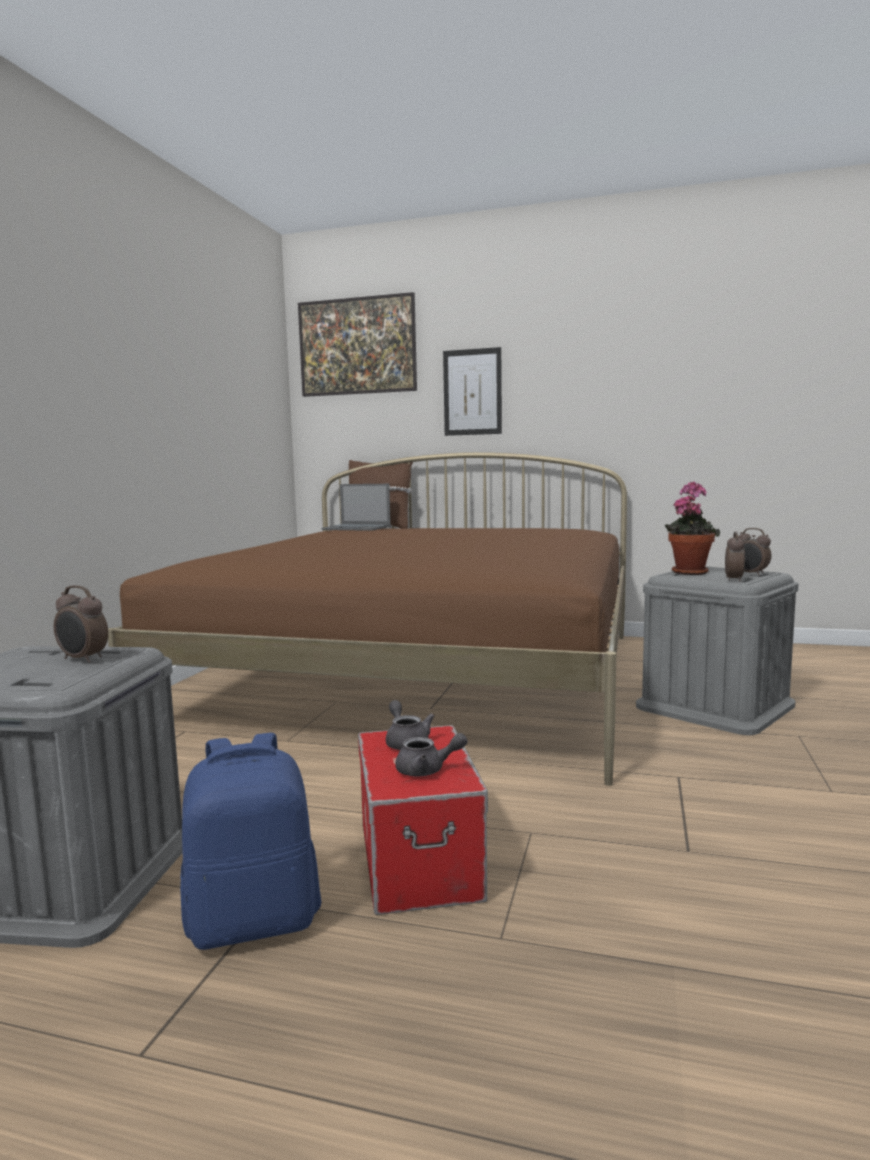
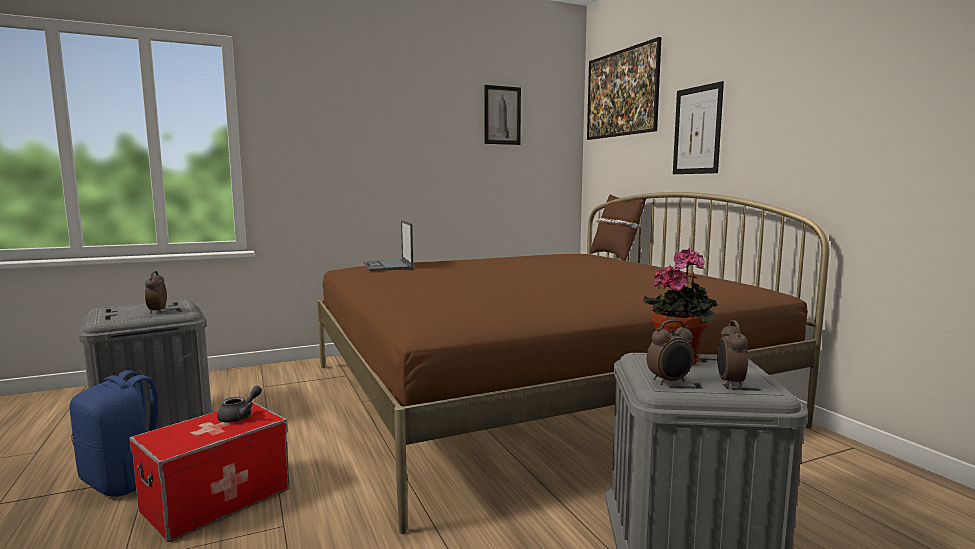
camera: 50 degrees right, 0 degrees up
(231, 357) = (502, 115): none -> picture
(357, 528) = (578, 255): laptop -> laptop (388, 266)
(427, 770) = (189, 436): grey teapot -> none

